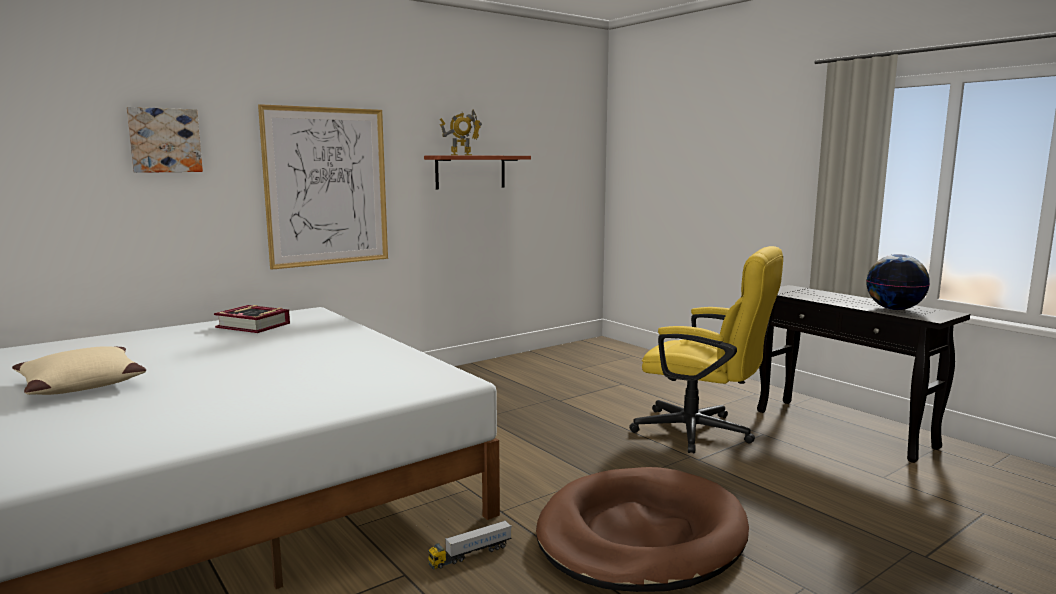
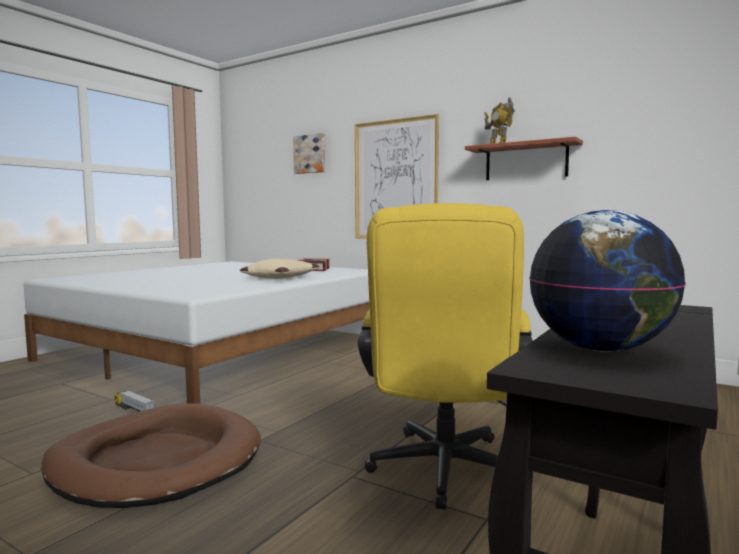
camera: 70 degrees right, 5 degrees down
(80, 384) = (184, 270): beige pillow -> beige pillow (280, 277)

